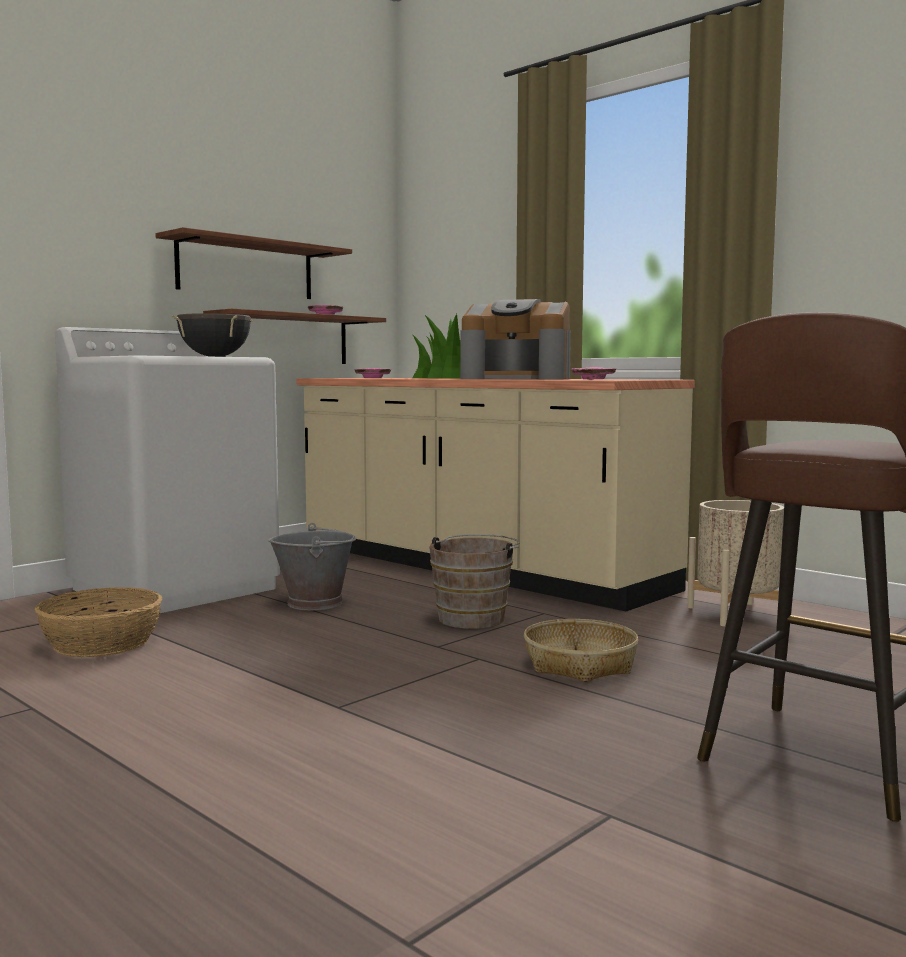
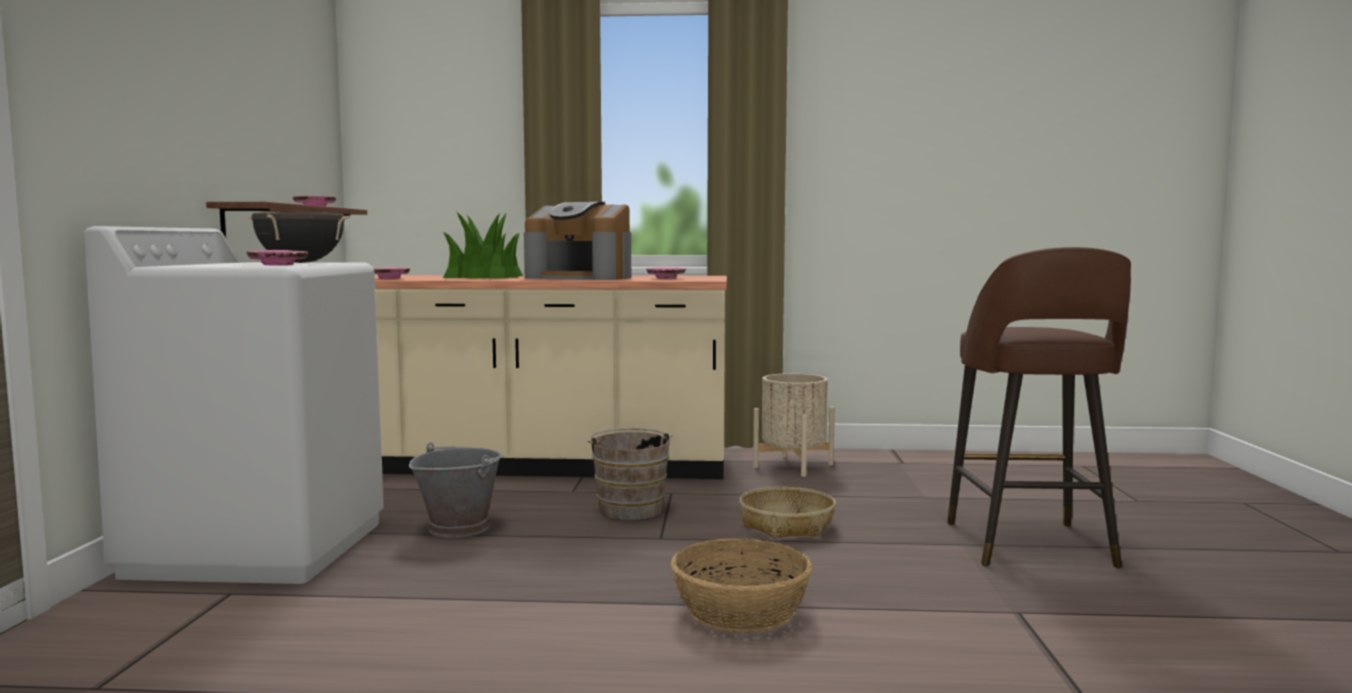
camera: 40 degrees left, 0 degrees up
(103, 643) = (337, 621): basket -> basket (741, 610)
(159, 355) = (278, 265): none -> pink plate
(246, 269) = (237, 150): shelf -> none
(517, 378) = (581, 278): coffee machine -> coffee machine turned 45 degrees clockwise

